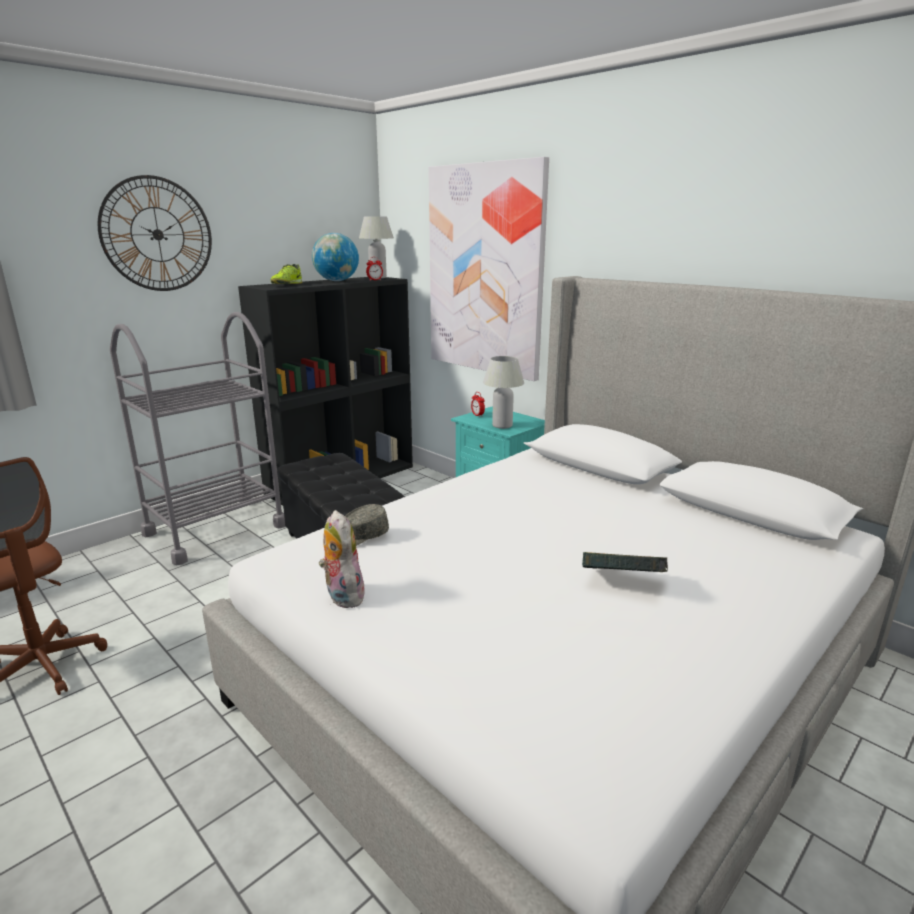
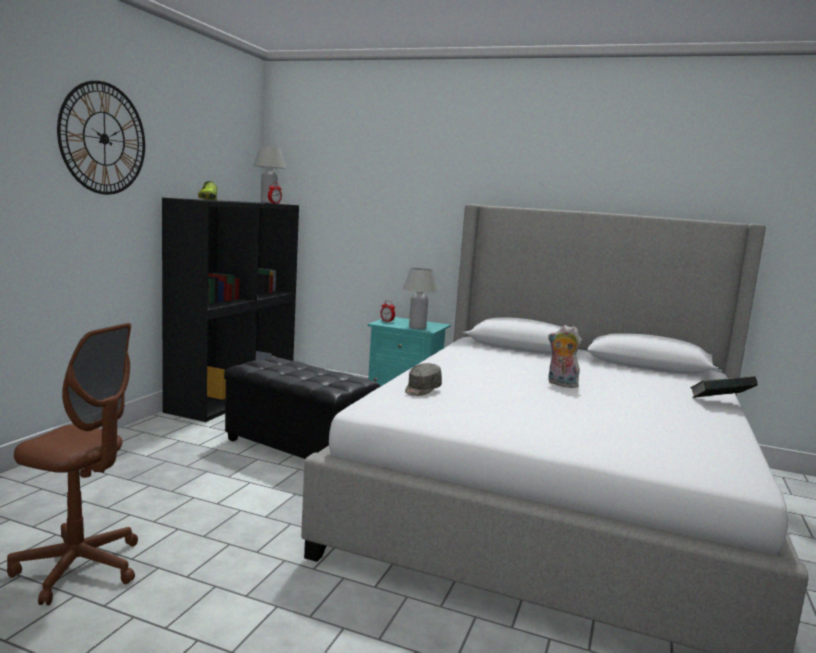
camera: 25 degrees left, 10 degrees down
(215, 529) = (143, 443): grey cart -> none
(336, 281) = (242, 201): globe -> none
(342, 596) = (460, 420): plush toy -> plush toy (560, 384)
(485, 271) = (383, 200): picture -> none
(622, 583) = (625, 400): book -> book (719, 403)

